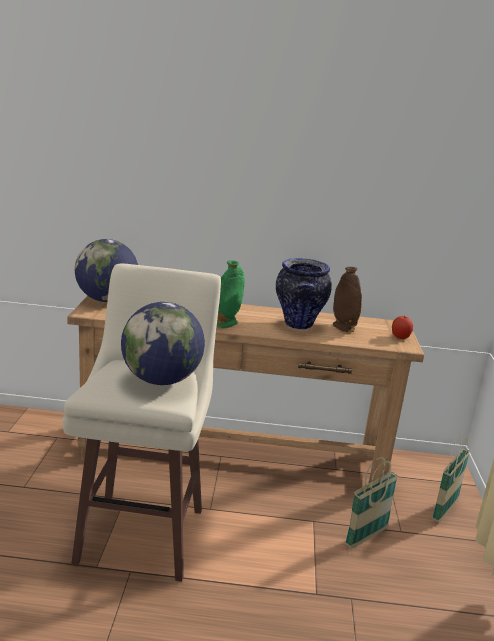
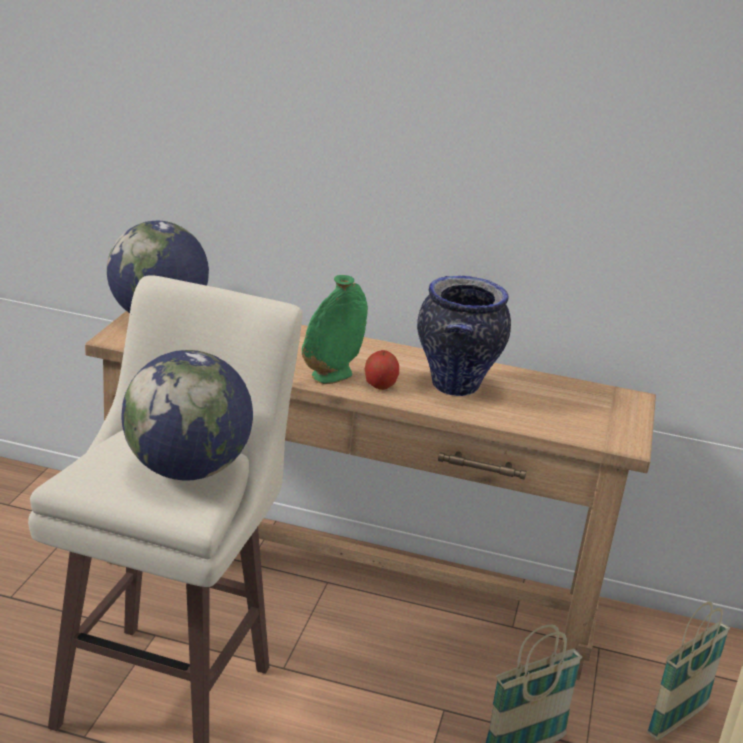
camera: 10 degrees right, 5 degrees up
(343, 328) = (530, 398): brown vase -> none
(400, 337) = (623, 424): apple -> apple (380, 386)

